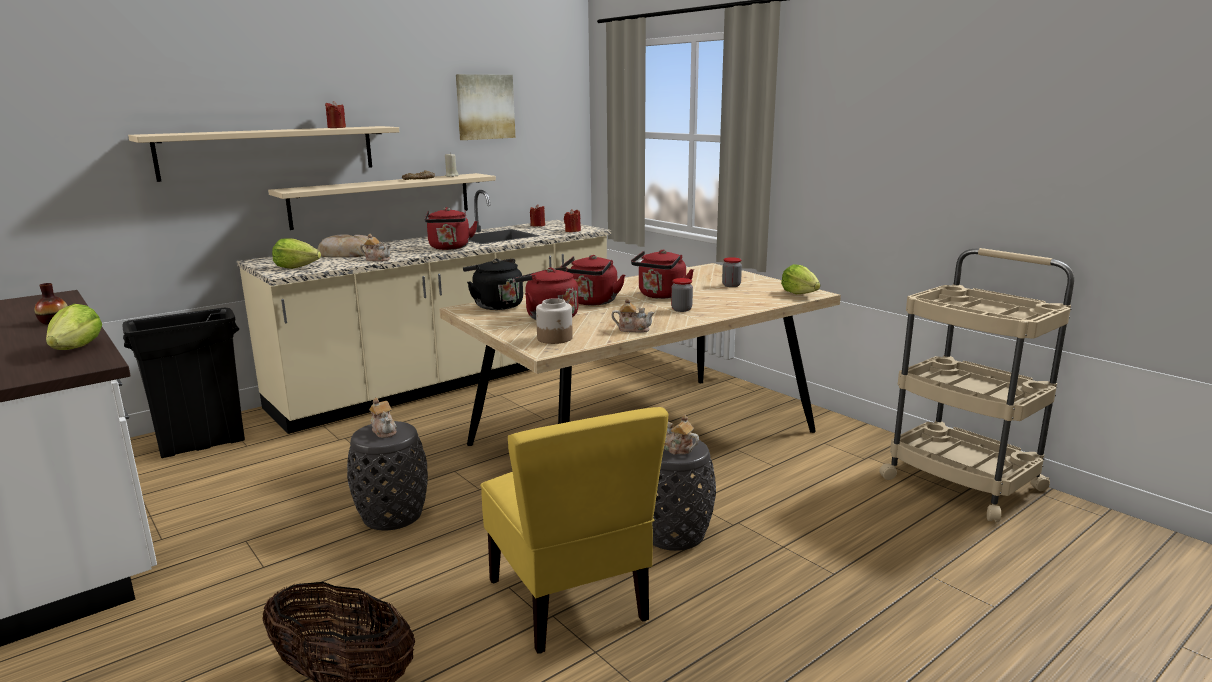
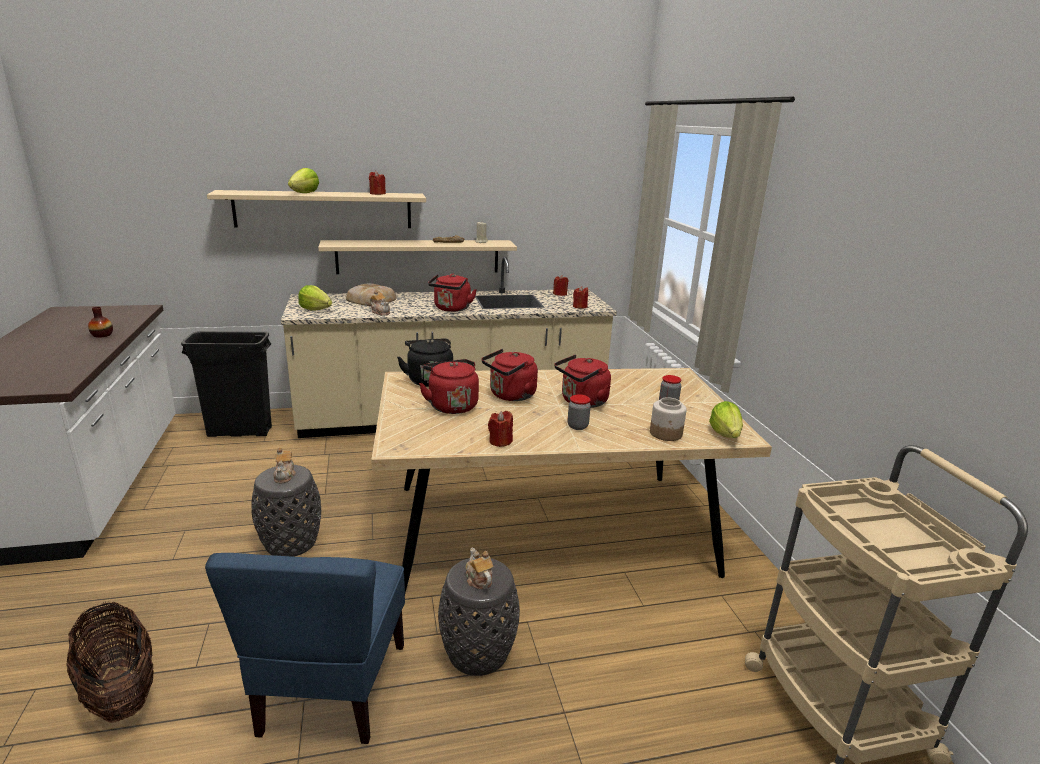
camera: 25 degrees right, 5 degrees up
(76, 348) = (71, 366): lettuce -> lettuce (304, 193)
(485, 107) = (524, 181): picture -> none
(555, 338) = (421, 435): jar -> jar (666, 434)
(570, 599) = (331, 688): yellow chair -> blue chair
(633, 329) = (500, 441): teapot -> red candle

